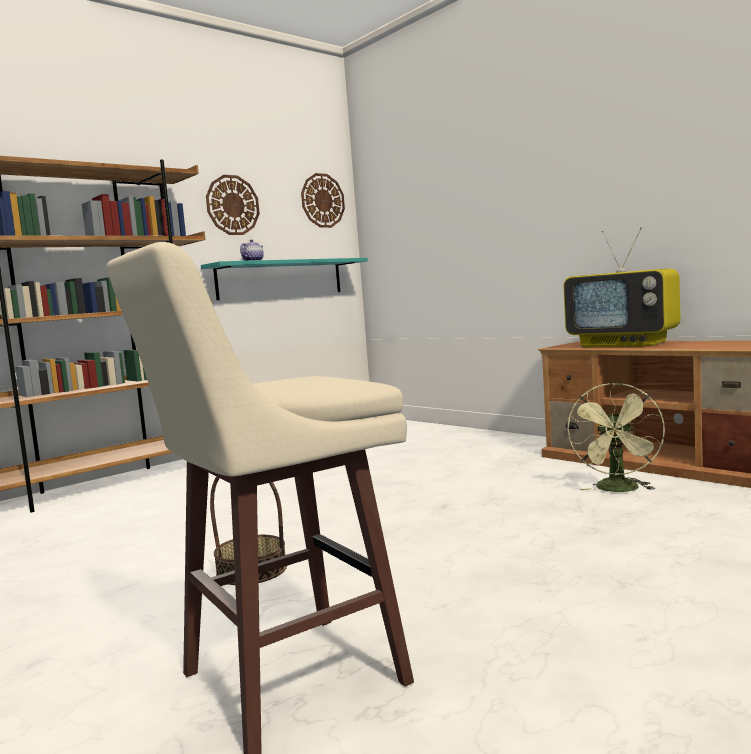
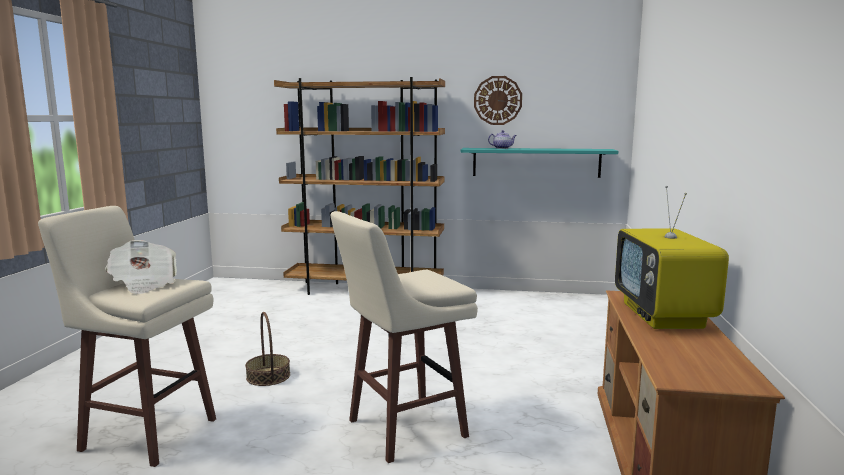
camera: 50 degrees right, 5 degrees up
(274, 383) = (144, 284): none -> newspaper
(322, 200) = (594, 92): wall clock -> none
(509, 527) = (403, 429): none -> beige stool
(619, 490) = (542, 453): green fan -> none

